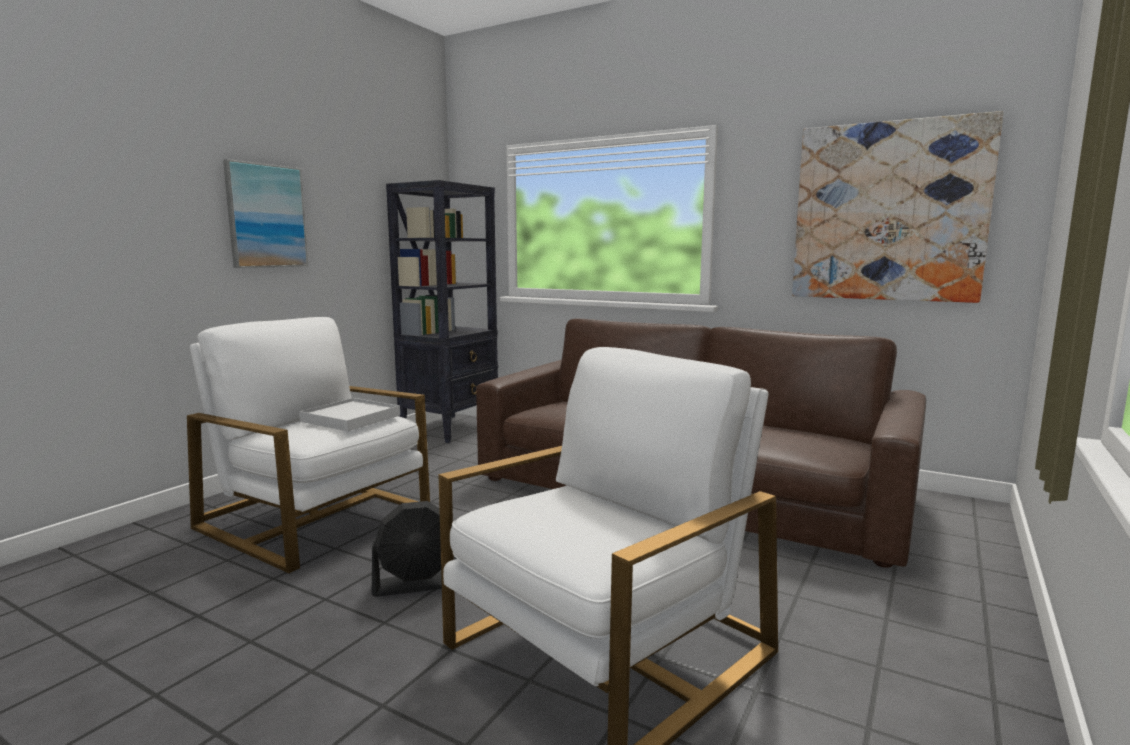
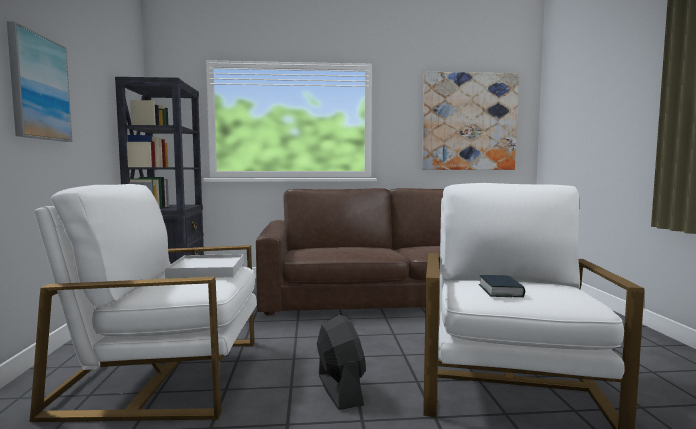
camera: 35 degrees left, 5 degrees down
(418, 584) = (339, 389): black fan -> black fan turned 60 degrees counterclockwise
(531, 514) = (500, 291): none -> book

